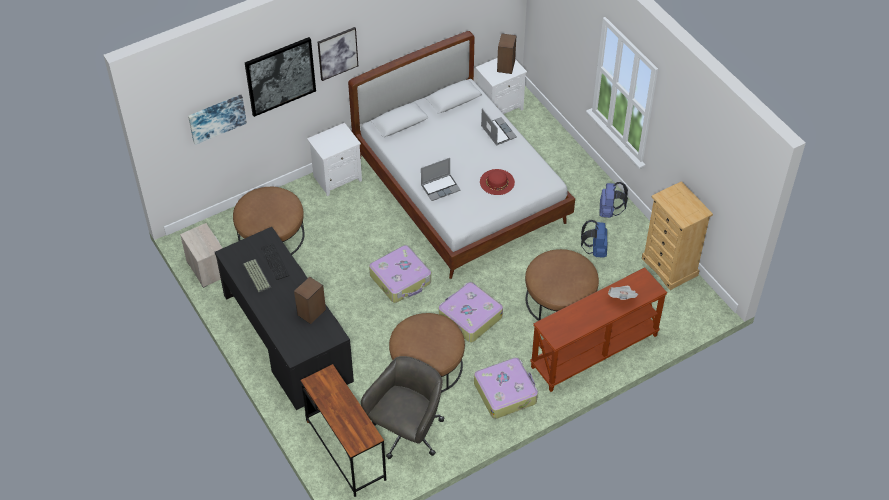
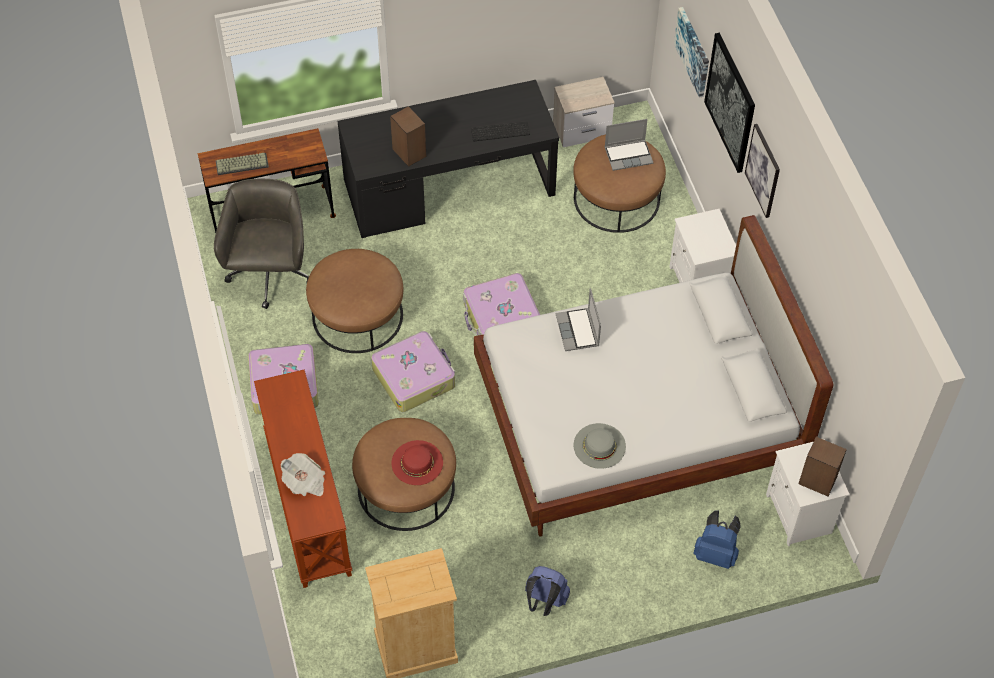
camera: 105 degrees right, 5 degrees up
(256, 276) = (484, 111): keyboard -> keyboard (242, 163)
(407, 433) = (270, 275): grey office chair -> grey office chair turned 135 degrees counterclockwise
(497, 132) = (670, 427): laptop -> laptop (629, 155)
(497, 182) = (571, 401): red hat -> red hat (417, 462)
(525, 162) = (599, 445): none -> grey hat
(595, 250) = (478, 558): blue backpack -> blue backpack (716, 553)

